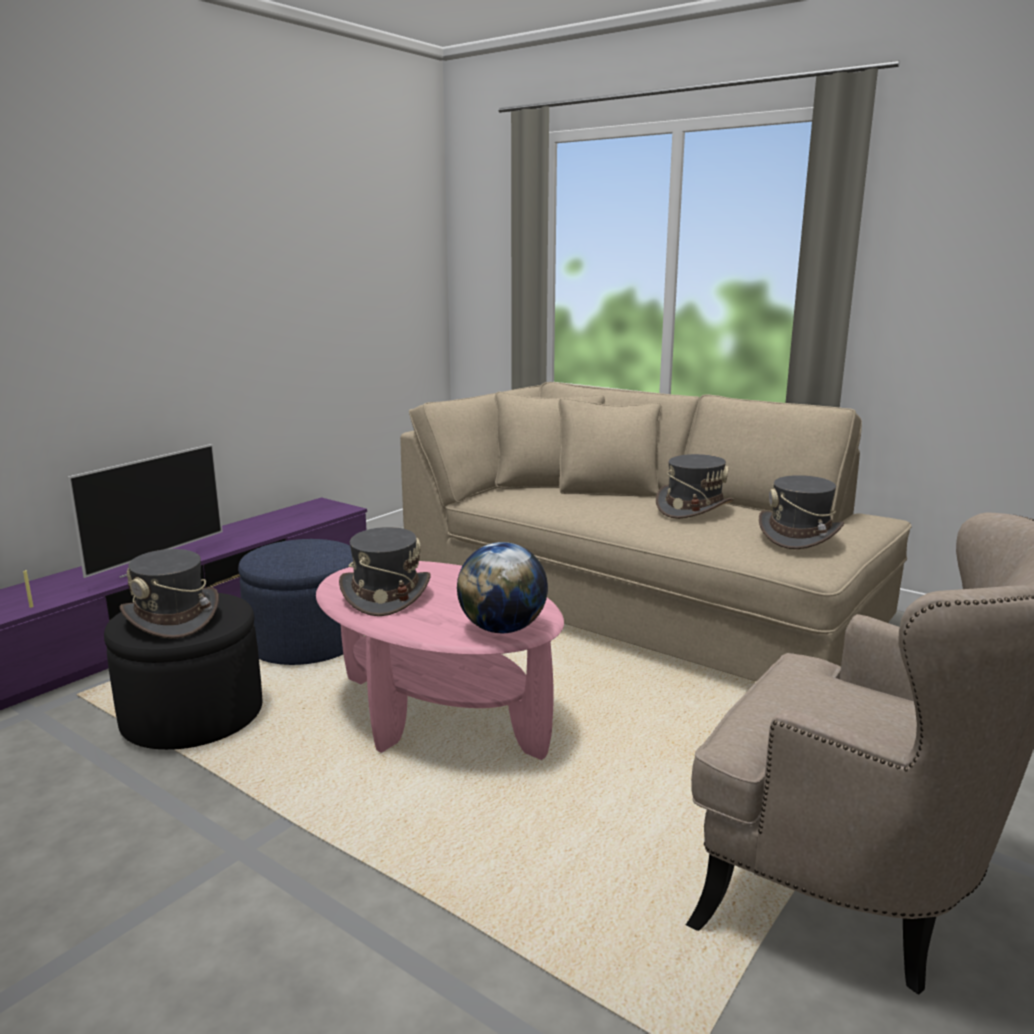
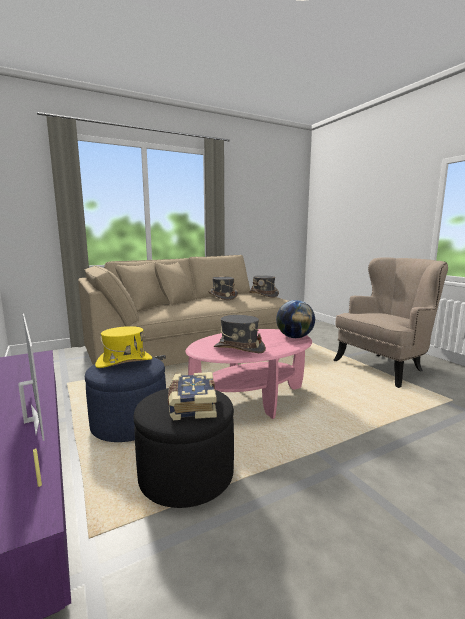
camera: 65 degrees left, 5 degrees down
(172, 618) = (191, 405): grey hat -> book
(311, 549) = (124, 362): none -> yellow hat

